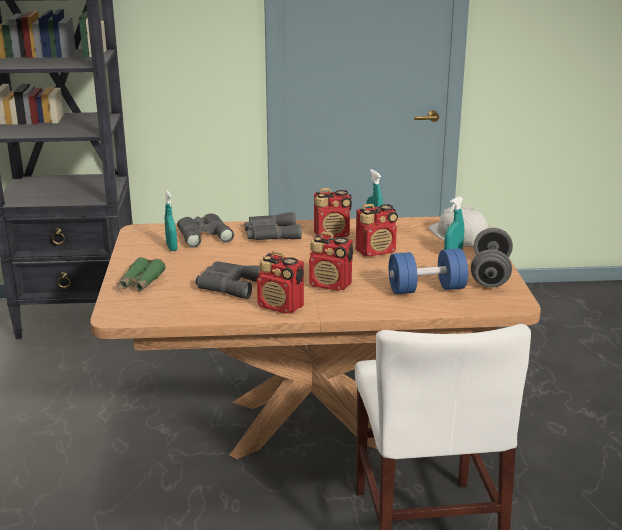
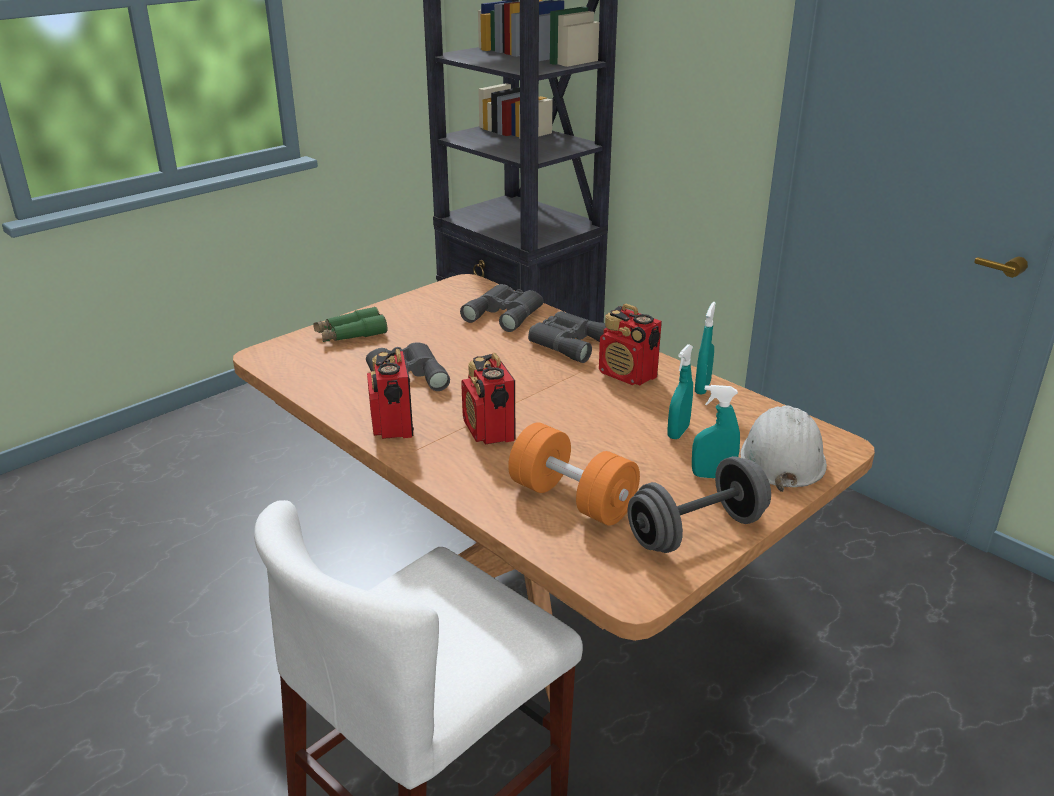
camera: 50 degrees right, 5 degrees up
(171, 247) = (450, 313): turquoise spray bottle -> turquoise spray bottle (678, 432)
(376, 251) = (628, 420): radio -> none
(426, 289) = (572, 499): blue dumbbell -> orange dumbbell

